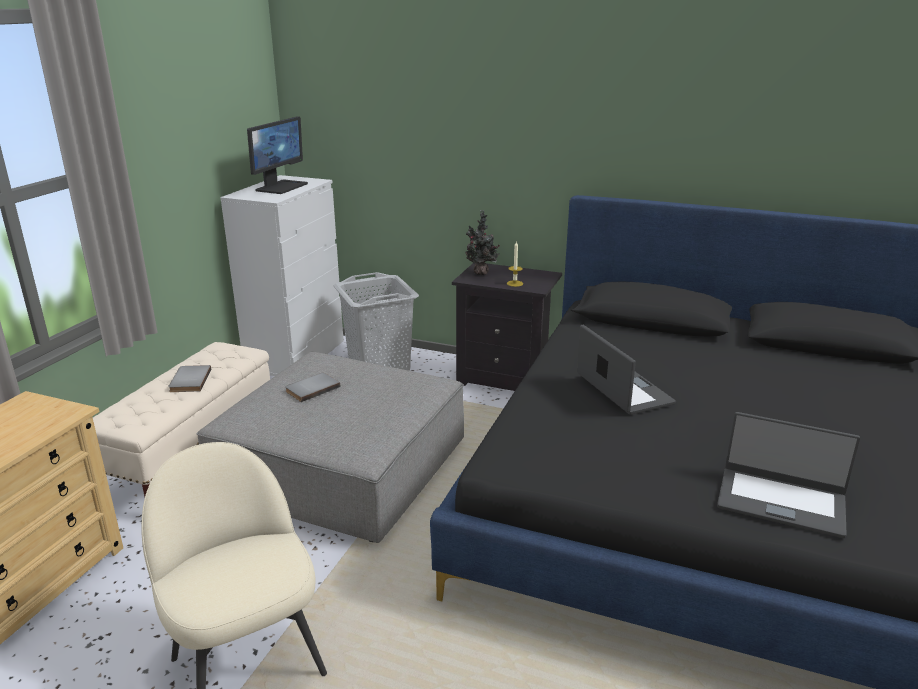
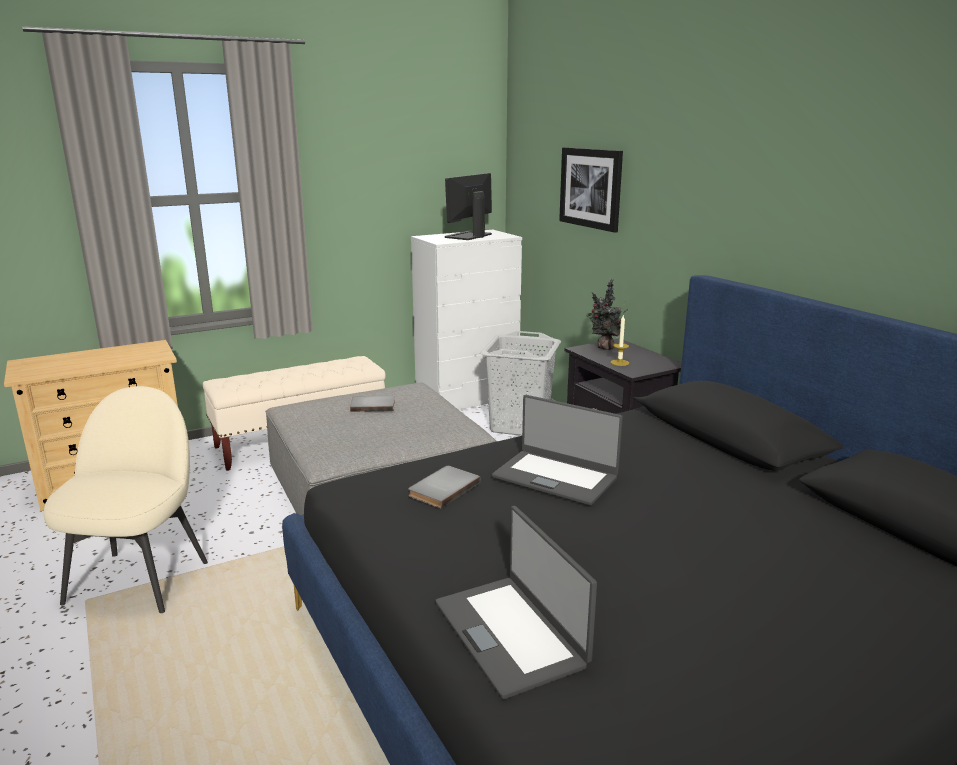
camera: 40 degrees right, 5 degrees down
(189, 380) = (301, 373): grey book -> grey book (442, 488)
(281, 187) = (469, 236): monitor -> monitor turned 150 degrees clockwise
(418, 125) = (591, 188): none -> picture
(622, 389) = (555, 477): laptop -> laptop turned 105 degrees clockwise

